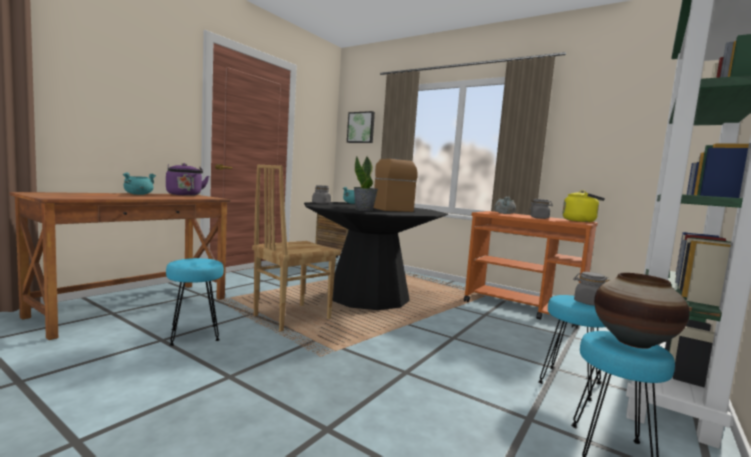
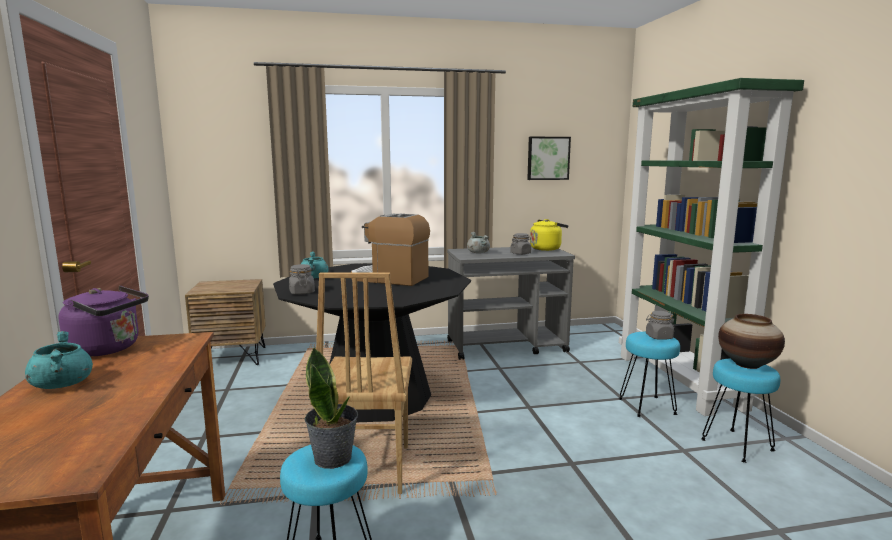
camera: 45 degrees left, 5 degrees up
(361, 127) = (220, 144): picture -> picture (548, 158)
(364, 210) = (402, 293): potted plant -> potted plant (333, 458)
(523, 308) = (507, 346): orange cart -> grey cart

